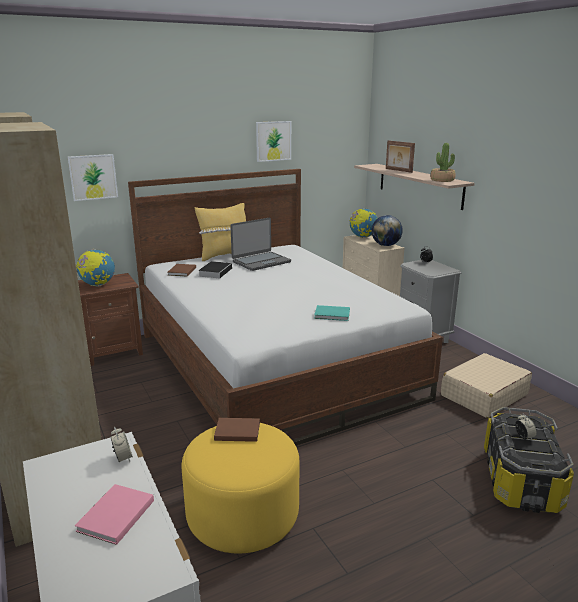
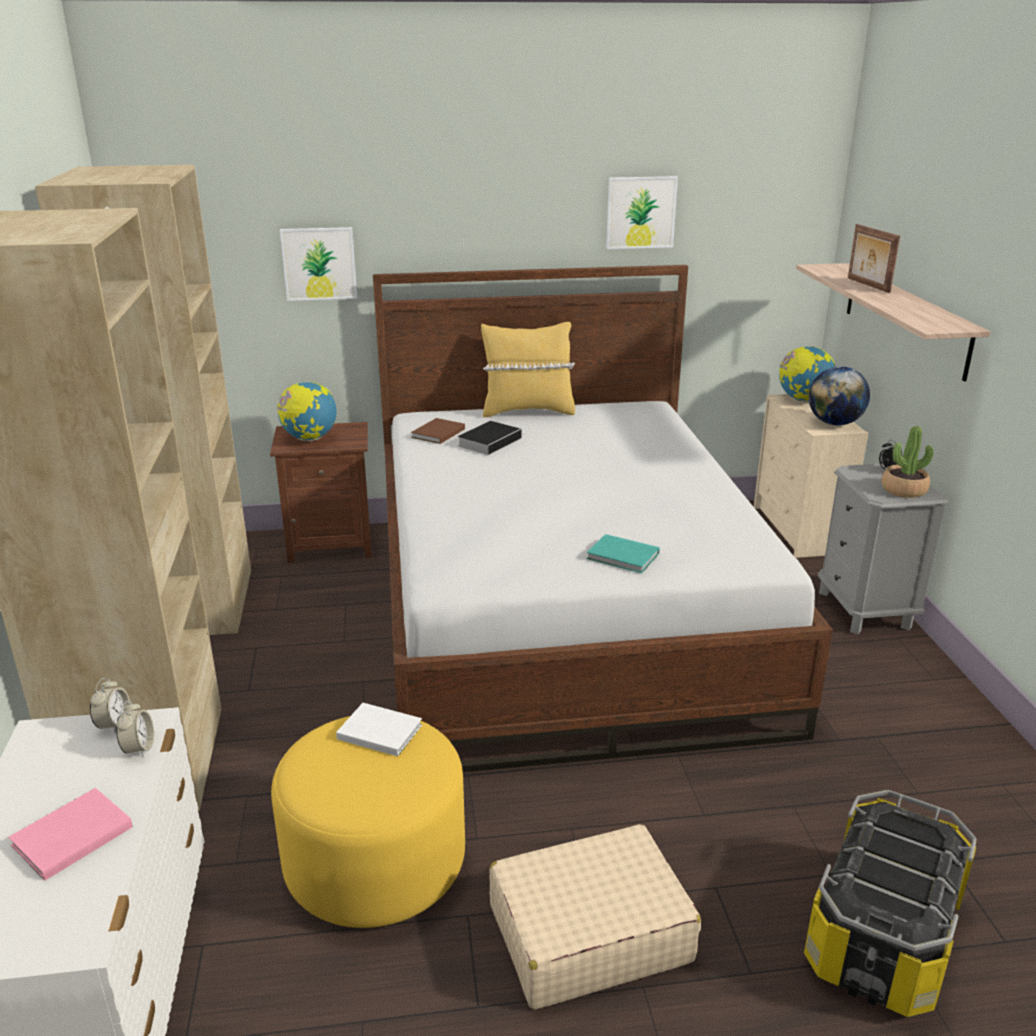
camera: 20 degrees right, 5 degrees up
(236, 431) = (378, 731): brown book -> white book
(261, 262) = (578, 431): laptop -> none
(442, 180) = (928, 319): potted plant -> potted plant (903, 490)
(483, 395) = (915, 750): beige suitcase -> beige suitcase (588, 933)
(524, 437) = (891, 859): alarm clock -> alarm clock (114, 724)

